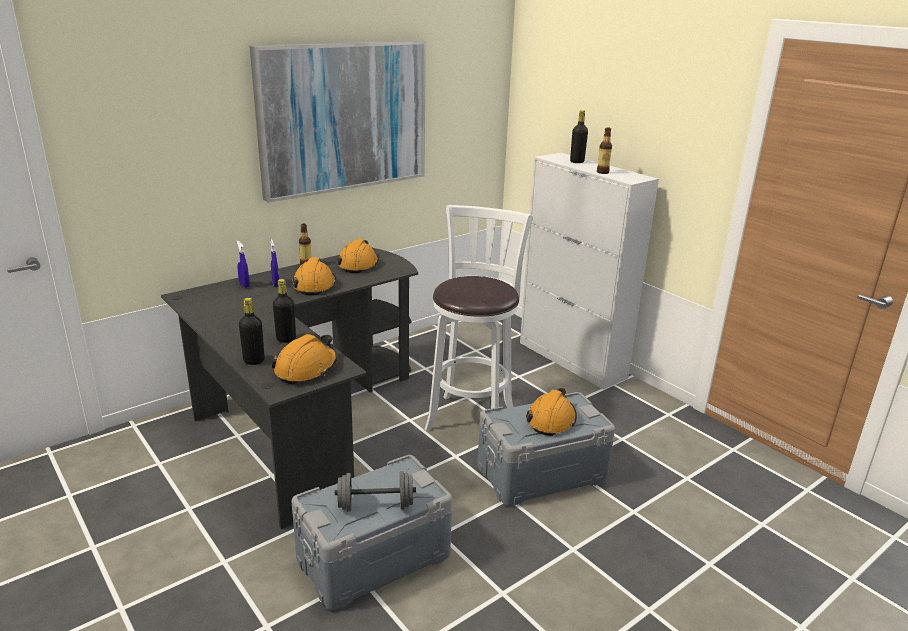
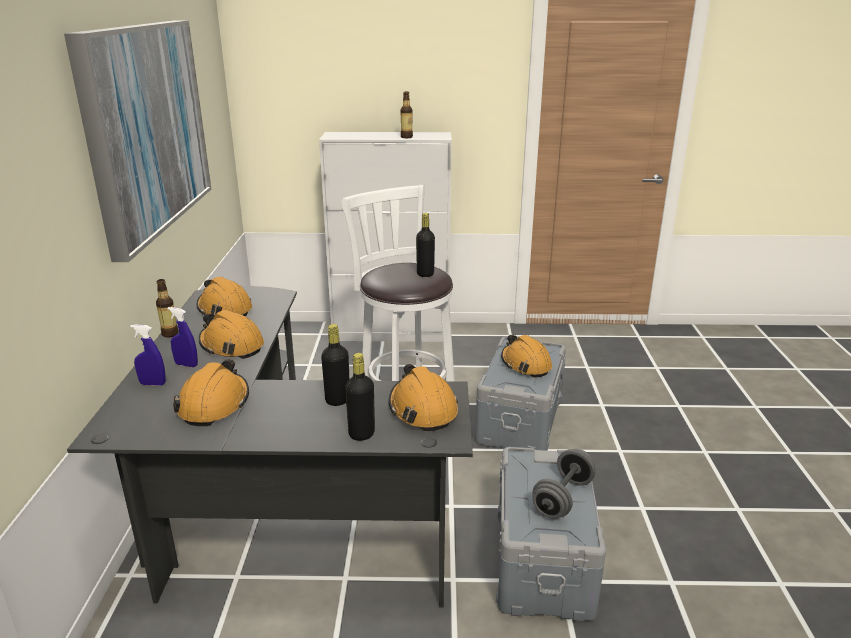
camera: 50 degrees left, 0 degrees up
(241, 308) = (214, 404): none -> orange hard hat
(577, 162) = (363, 135): black bottle -> black bottle (425, 274)

